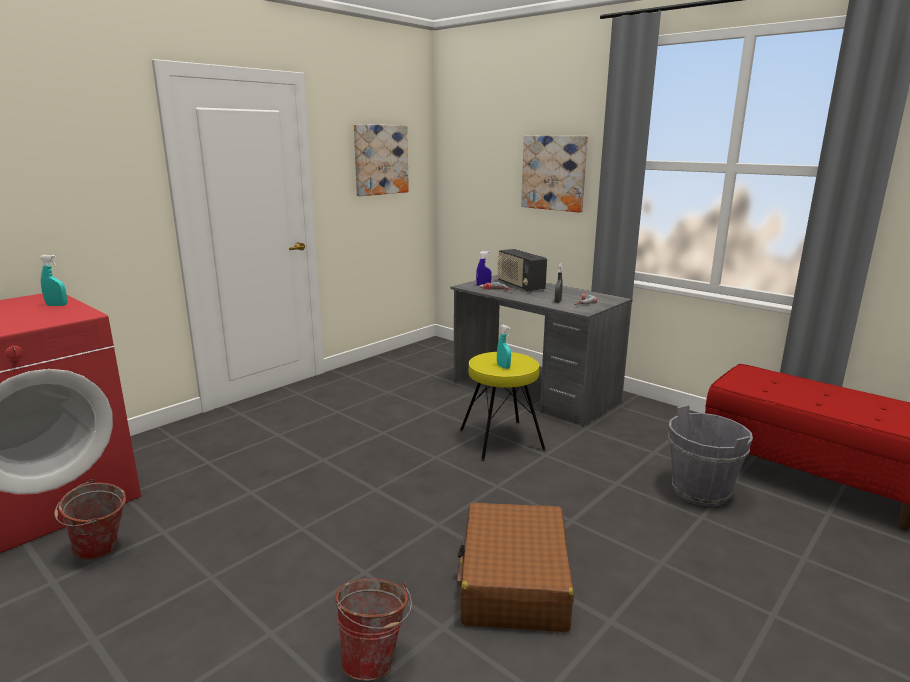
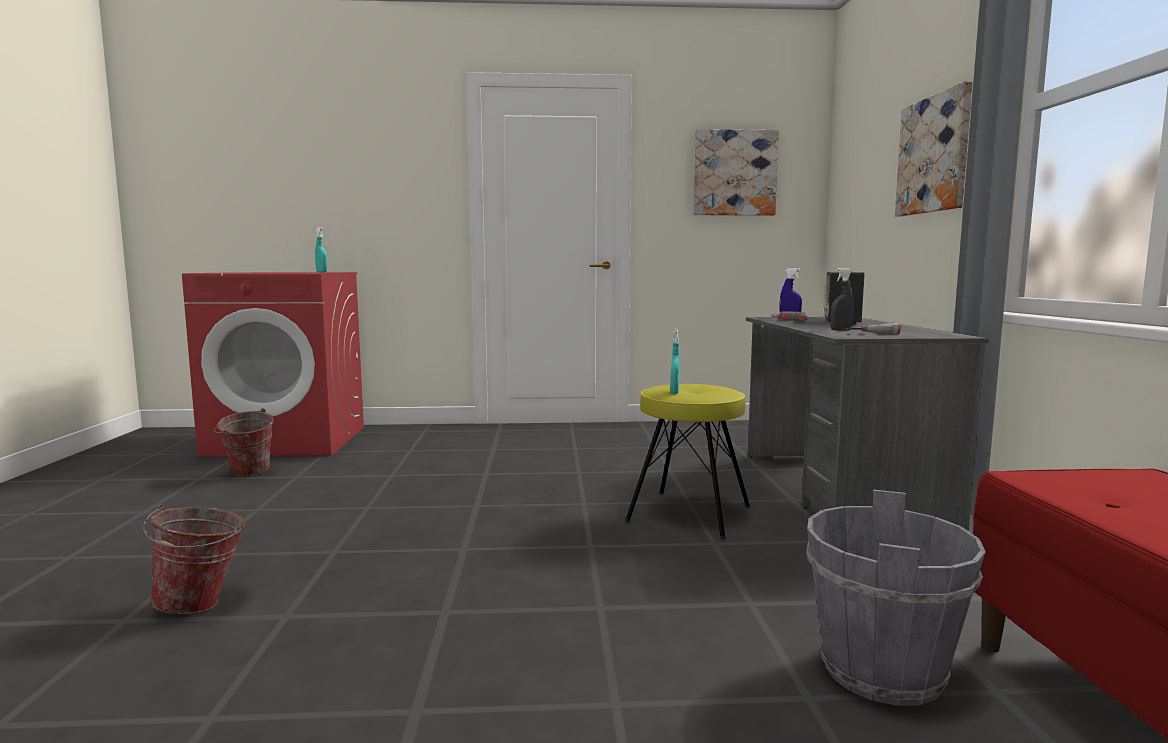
camera: 45 degrees right, 10 degrees down
(514, 582) = (415, 621): brown suitcase -> none

